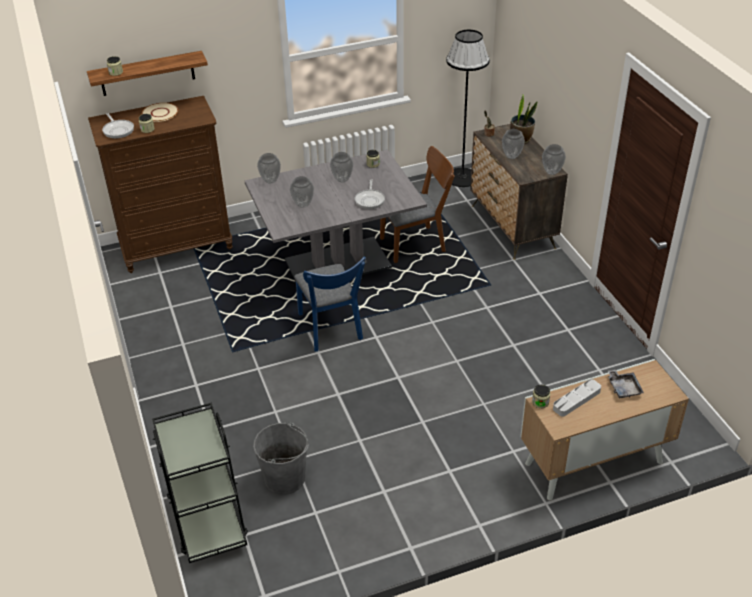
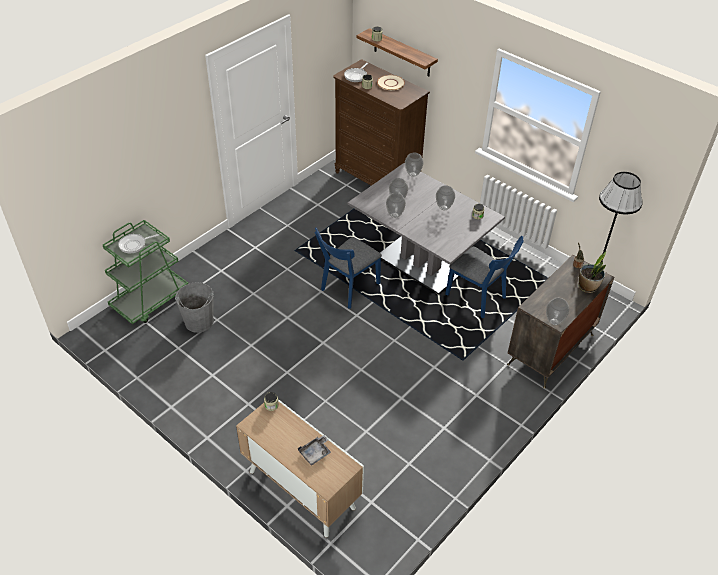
camera: 60 degrees right, 5 degrees up
(207, 518) = (150, 300): black cart -> green cart
(370, 200) = (430, 231): frying pan -> frying pan (134, 245)
(417, 244) = (479, 299): brown chair -> blue chair
(512, 156) = (555, 289): vase -> vase (394, 215)
(576, 400) = (286, 427): grey tray -> none

